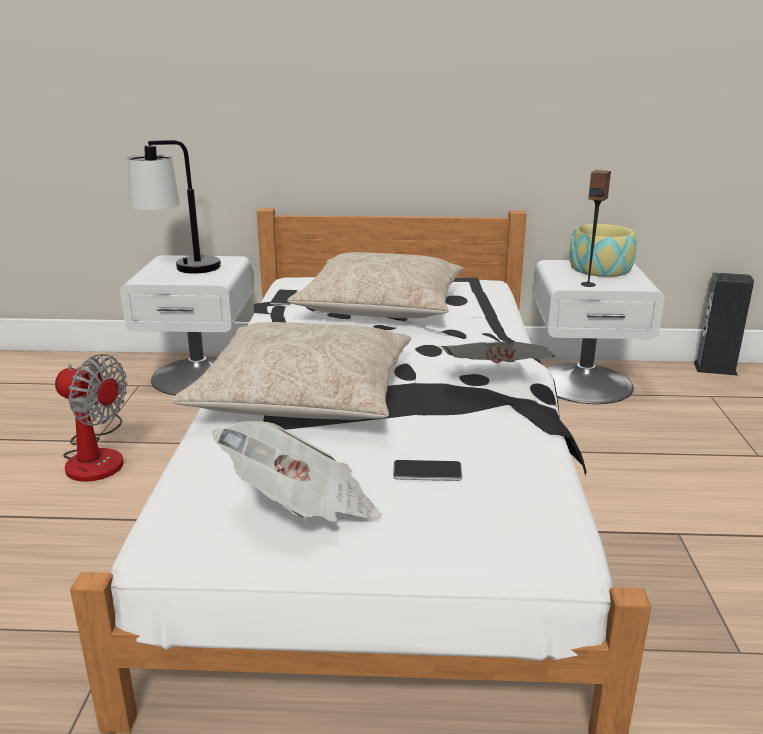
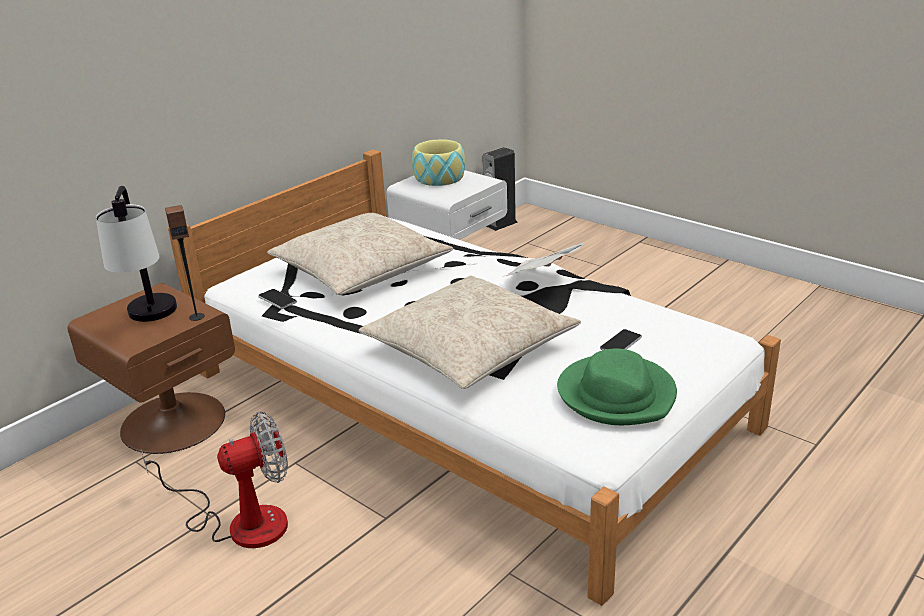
camera: 50 degrees left, 5 degrees up
(199, 375) = (172, 421): white nightstand -> brown nightstand
(302, 508) = (617, 394): newspaper -> green hat
(588, 284) = (459, 192): speaker -> speaker (196, 316)

